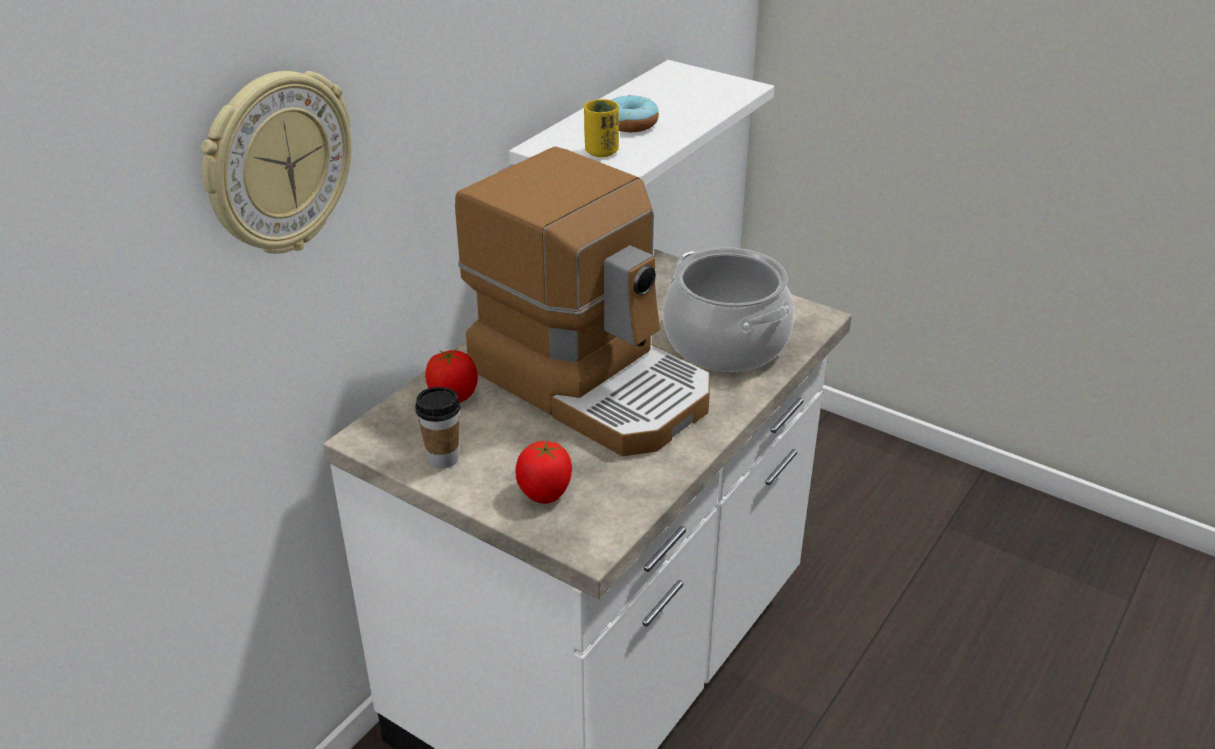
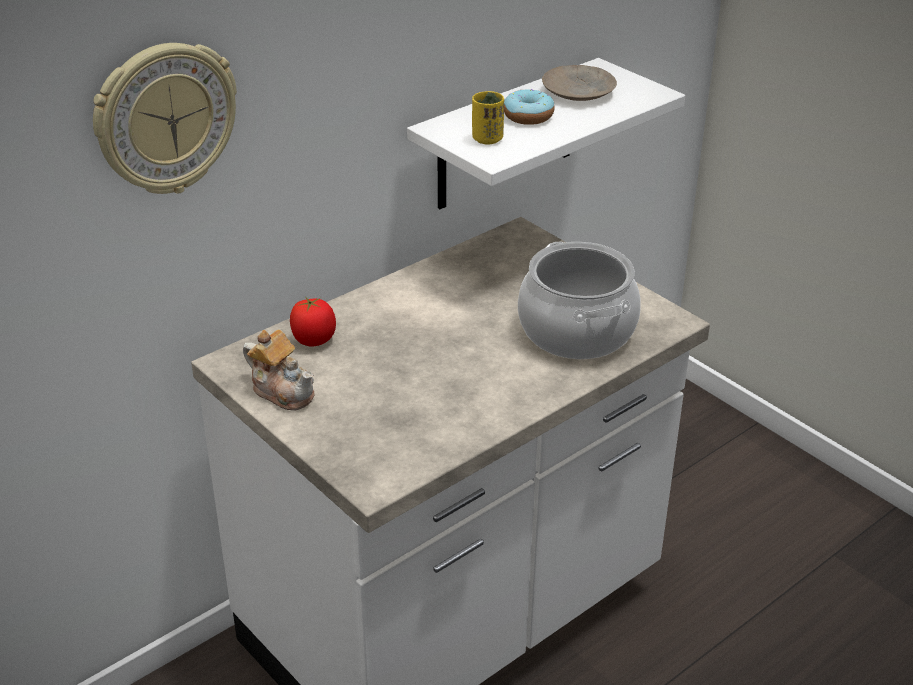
camera: 15 degrees right, 0 degrees up
(443, 458) = (283, 391): cup -> teapot
(545, 493) = (354, 435): tomato -> none
(592, 382) = (439, 347): coffee machine -> none
(668, 94) = (579, 91): none -> beige plate

